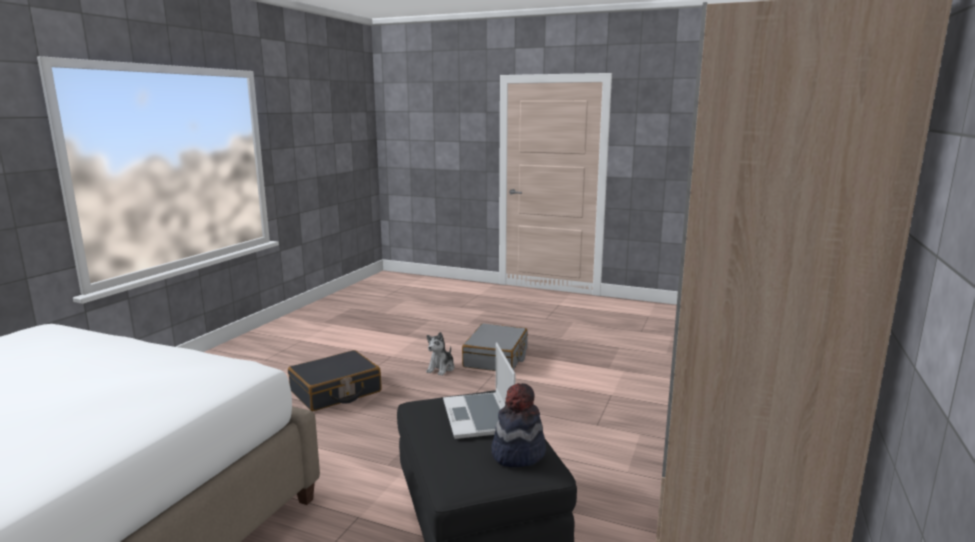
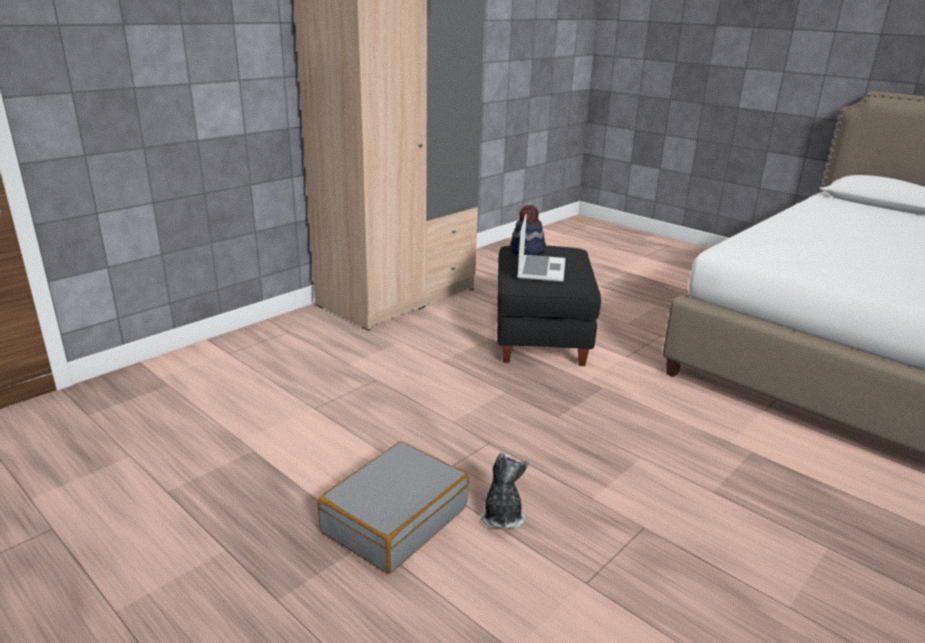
camera: 160 degrees left, 10 degrees up
(336, 392) = (677, 503): black suitcase -> none
(441, 368) = (502, 516): plush toy -> plush toy turned 45 degrees counterclockwise

